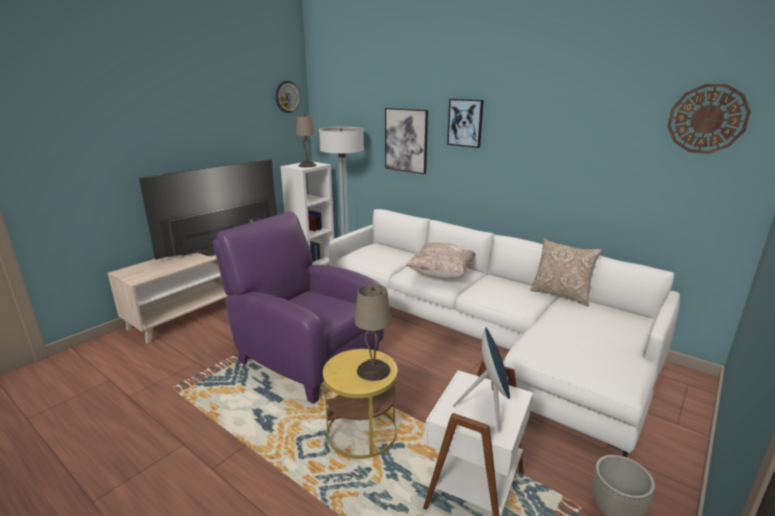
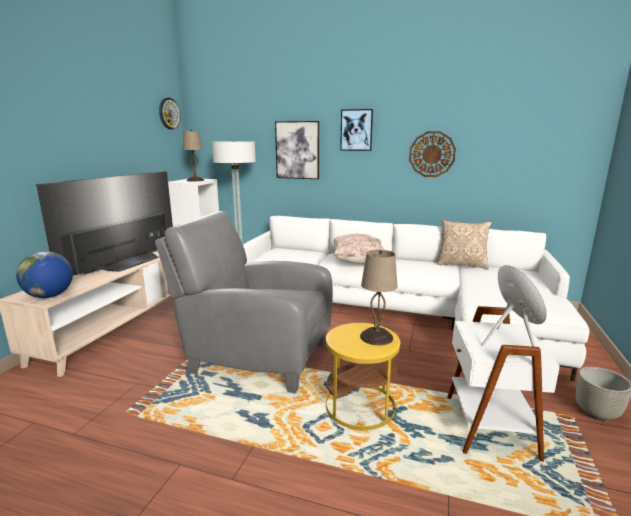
camera: 20 degrees left, 5 degrees down
(142, 275) = (50, 296): none -> globe
(304, 357) = (255, 356): purple armchair -> grey armchair
(707, 119) = (556, 114): wall clock -> wall clock (432, 154)

